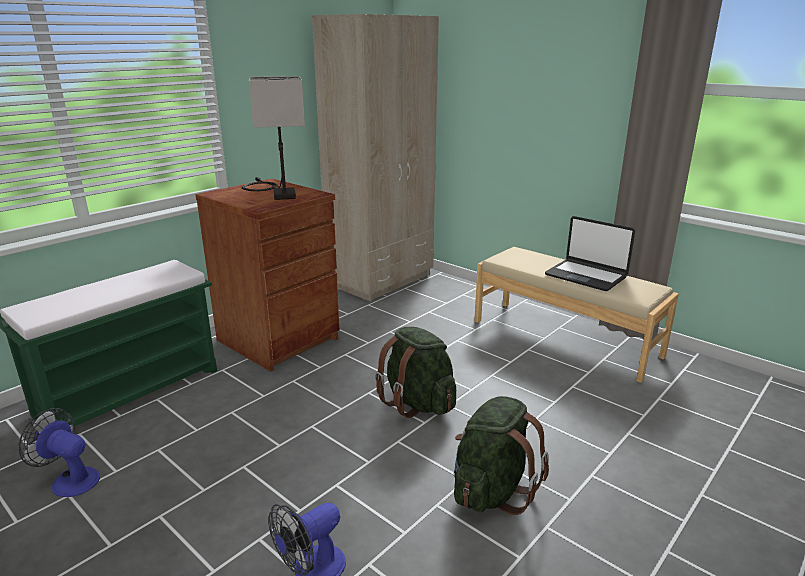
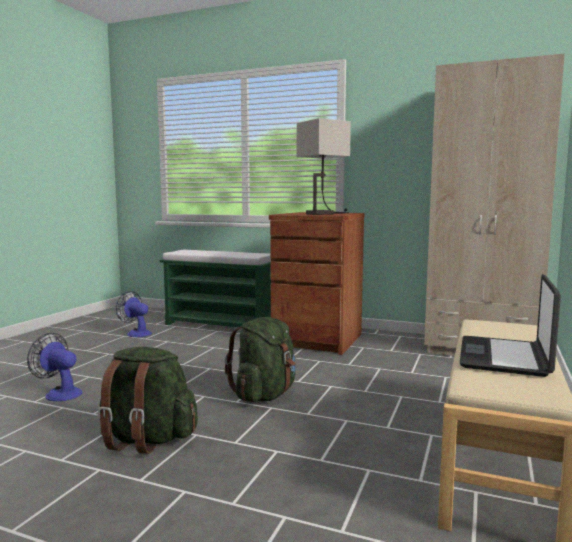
camera: 70 degrees right, 15 degrees down
(70, 479) = (136, 333): fan -> fan turned 60 degrees counterclockwise

